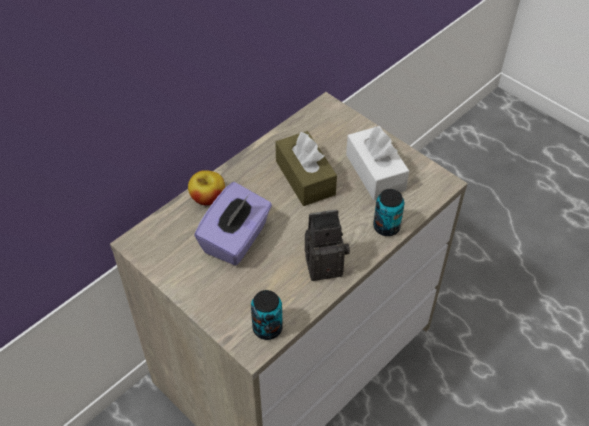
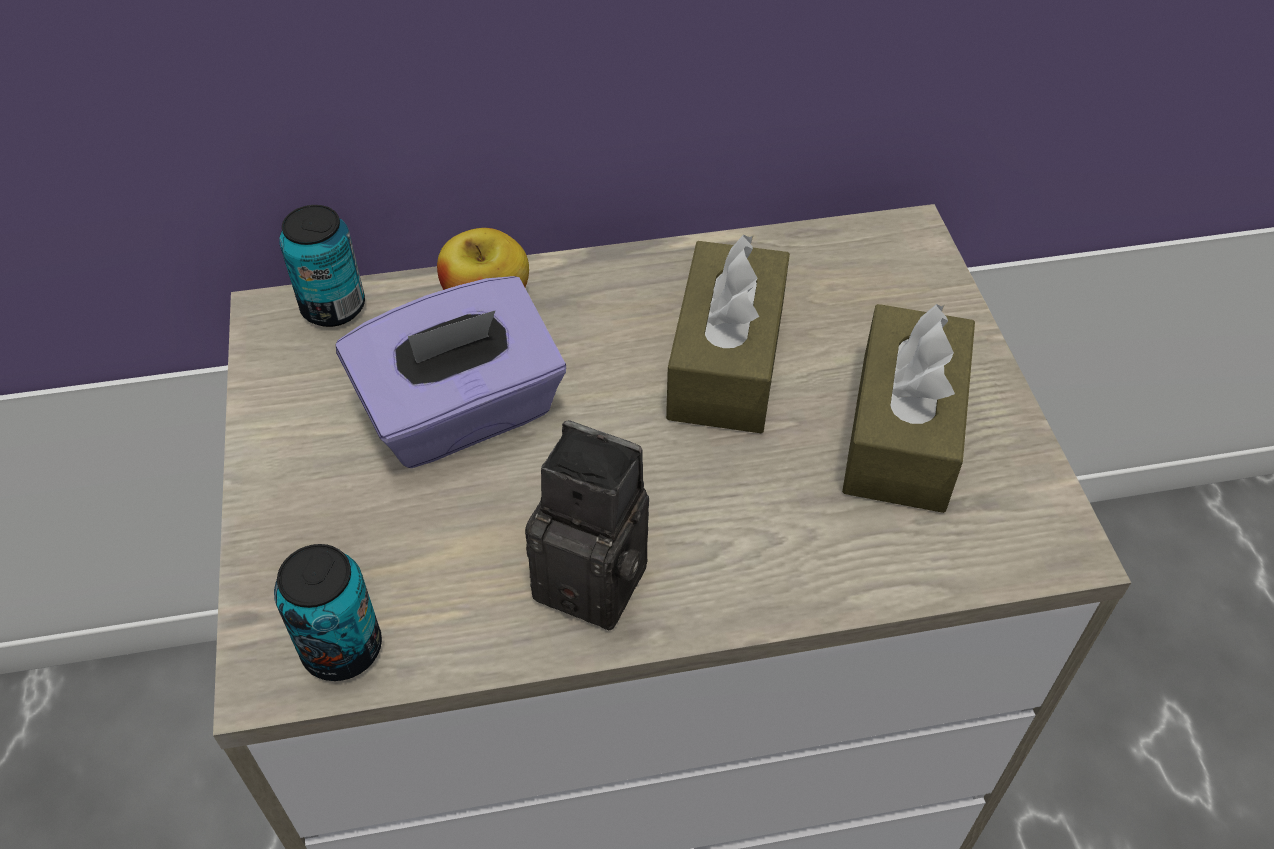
camera: 35 degrees right, 0 degrees up
(375, 172) = (902, 431): white tissue box -> brown tissue box
(386, 227) = (820, 575): can -> can (333, 307)

